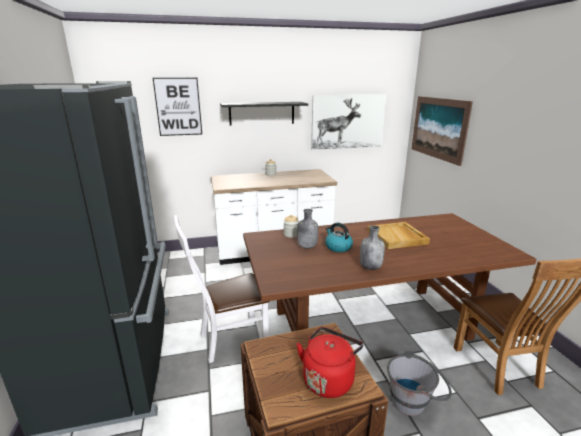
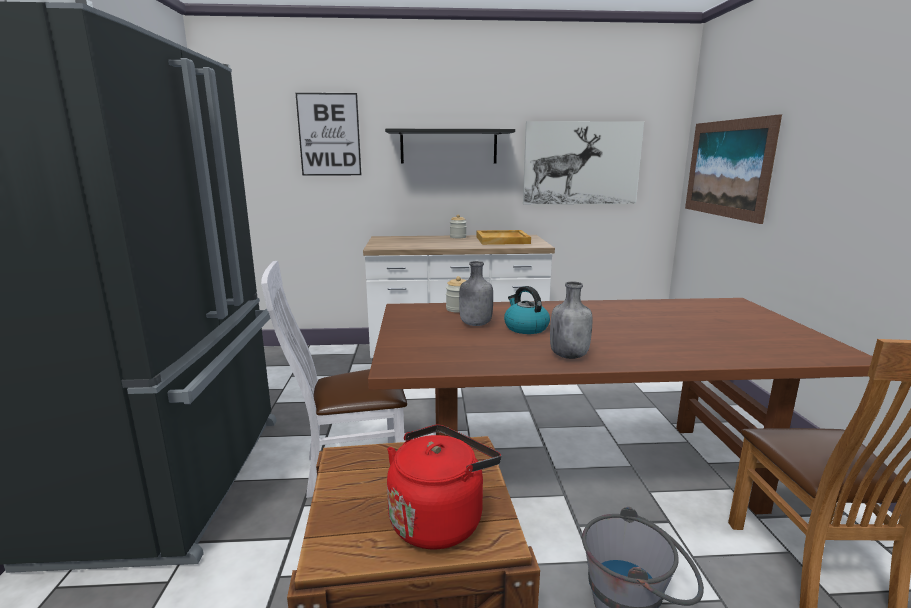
camera: 10 degrees right, 5 degrees down
(397, 237) = (633, 321): beige tray -> beige tray (503, 240)

